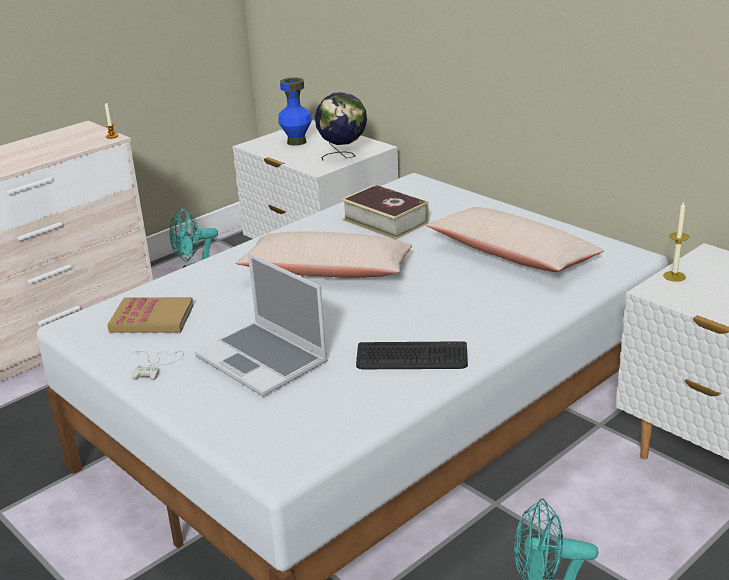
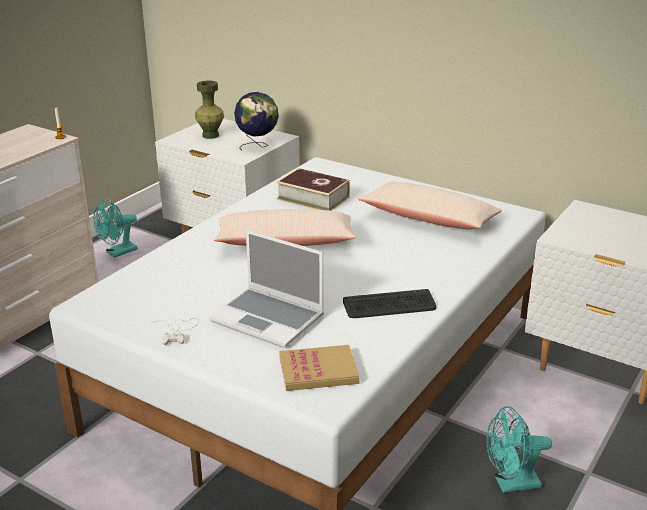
camera: 15 degrees left, 0 degrees up
(152, 319) = (153, 293): book -> book (318, 371)
(296, 142) = (210, 135): blue vase -> green vase
(674, 276) = (565, 226): candle -> none

